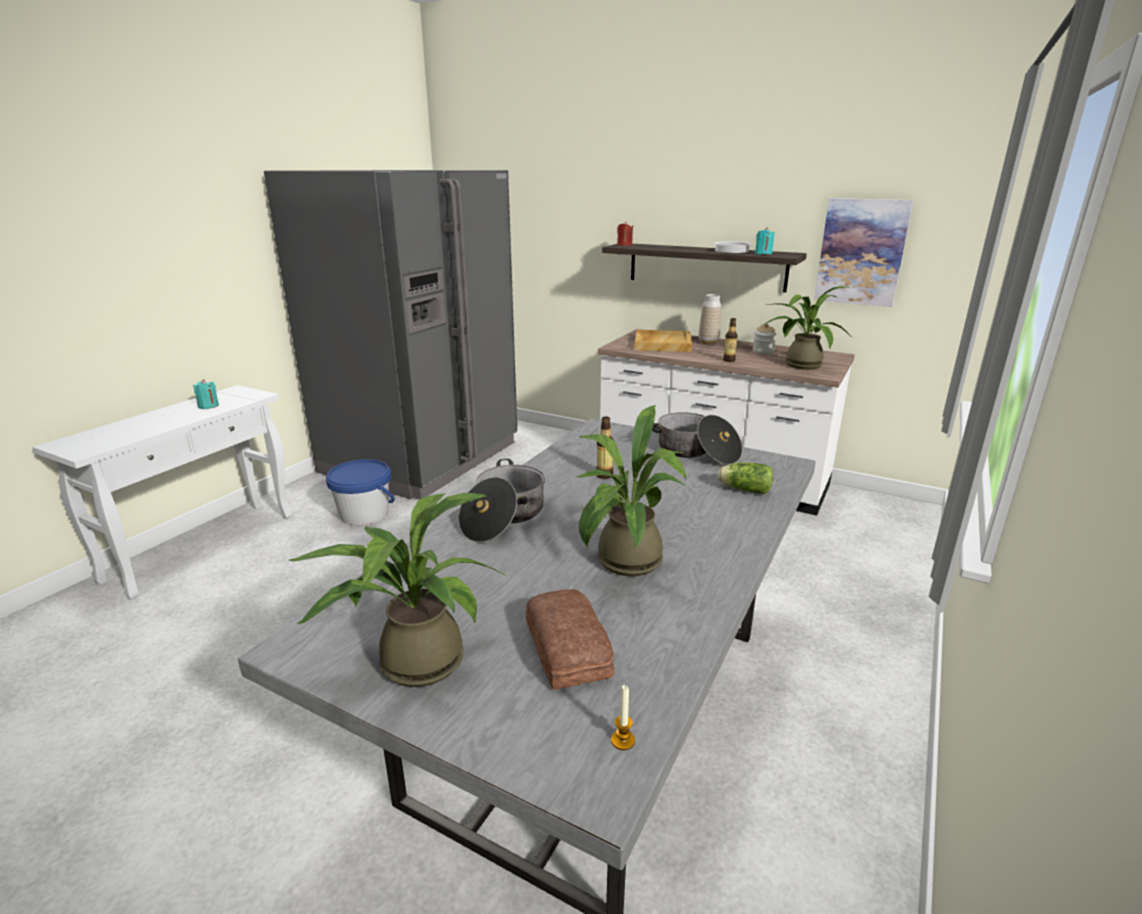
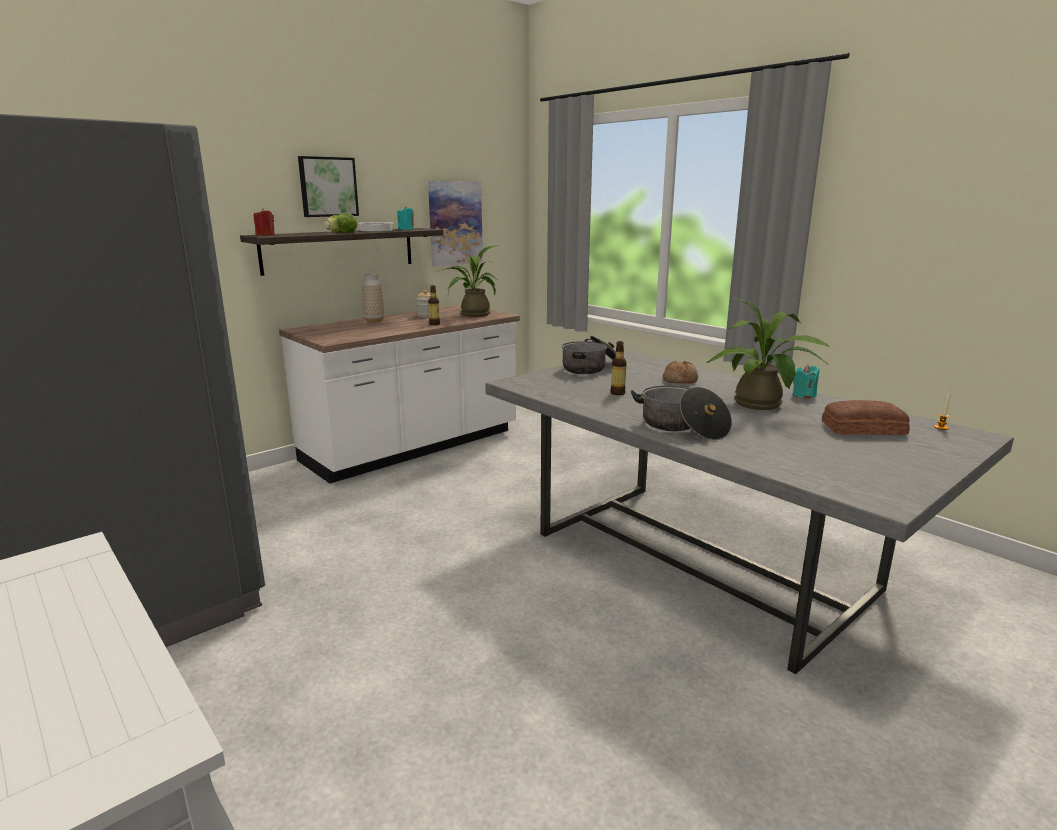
camera: 70 degrees left, 5 degrees down
(208, 406) = (54, 600): turquoise candle -> turquoise candle (803, 395)
(364, 514) = (237, 664): blue bucket -> none
(412, 660) = (889, 466): potted plant -> none
(662, 344) = (351, 330): beige tray -> none
(696, 504) = (680, 380): none -> bread
(705, 203) = (327, 187): none -> picture
(743, 489) = (662, 368): lettuce -> lettuce (340, 233)

